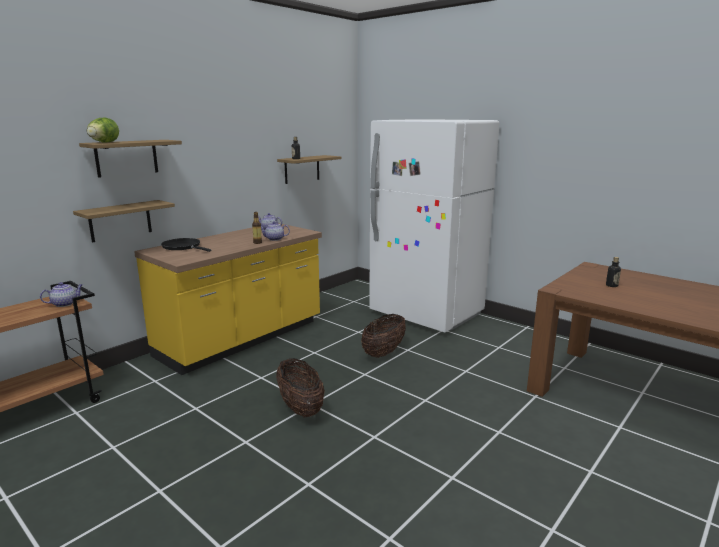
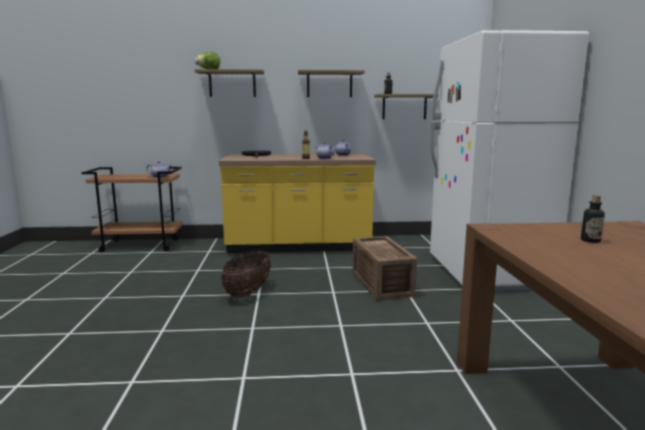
camera: 45 degrees right, 5 degrees down
(120, 221) = (223, 130): shelf -> shelf (329, 84)
(383, 352) = (381, 284): basket -> crate

